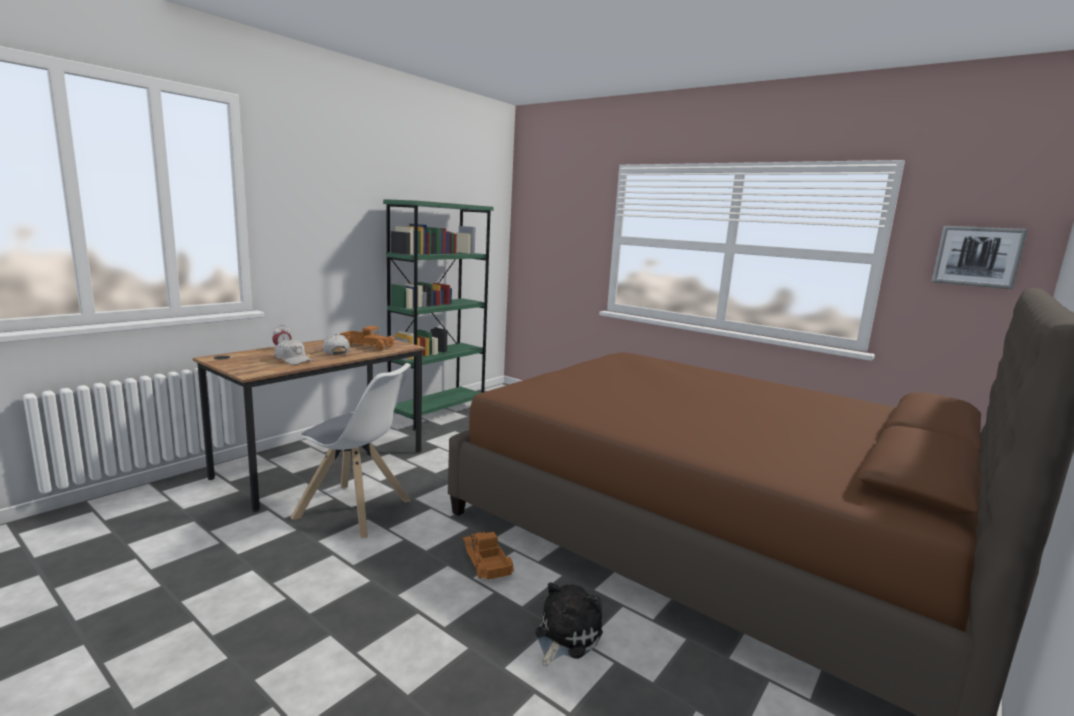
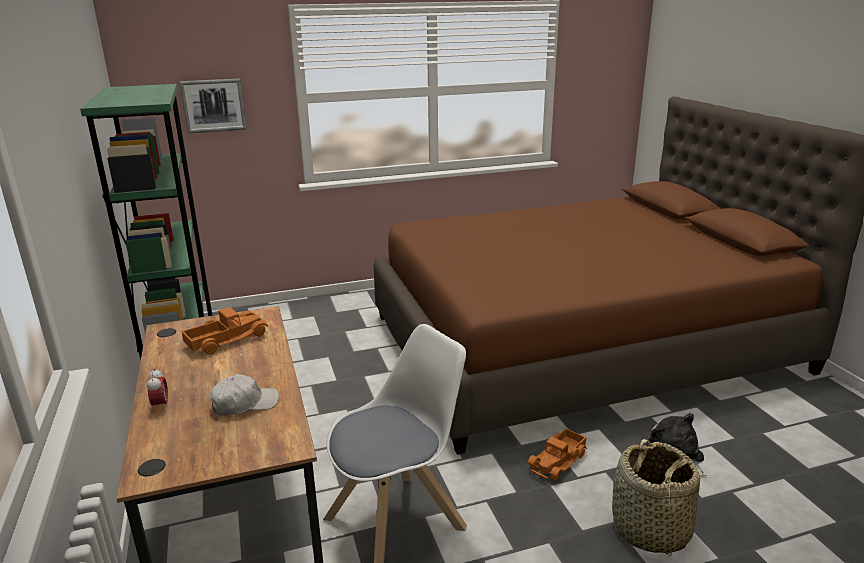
camera: 55 degrees left, 10 degrees up
(335, 352) = (233, 366): white cap -> none
(423, 636) = (650, 529): none -> basket
(486, 562) = (558, 461): toy truck -> toy truck turned 60 degrees counterclockwise
(977, 256) = (606, 74): picture -> picture (213, 105)

